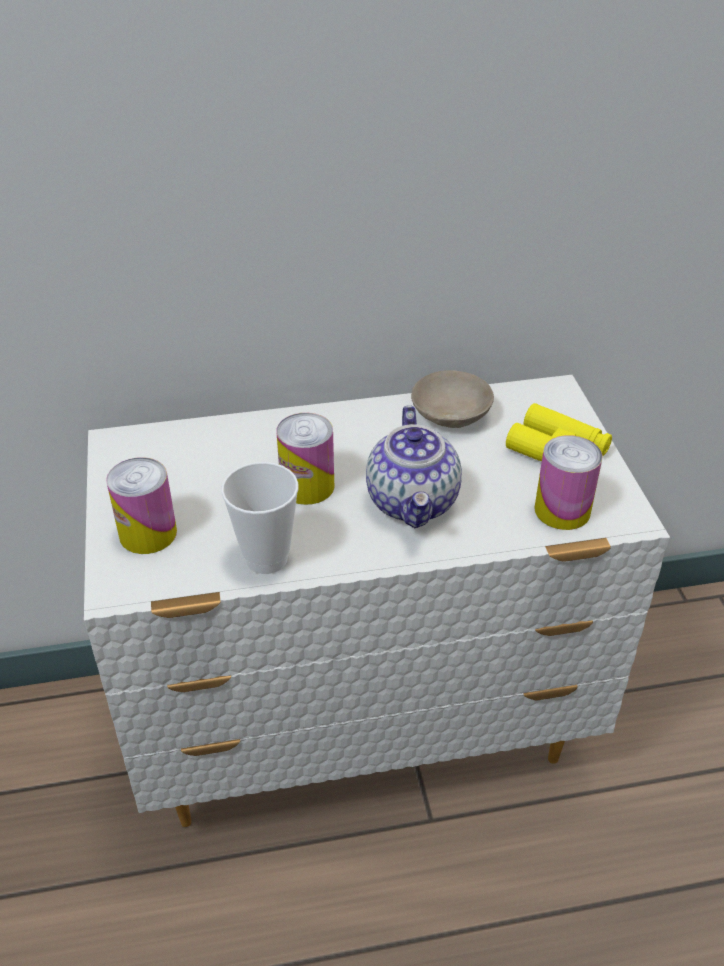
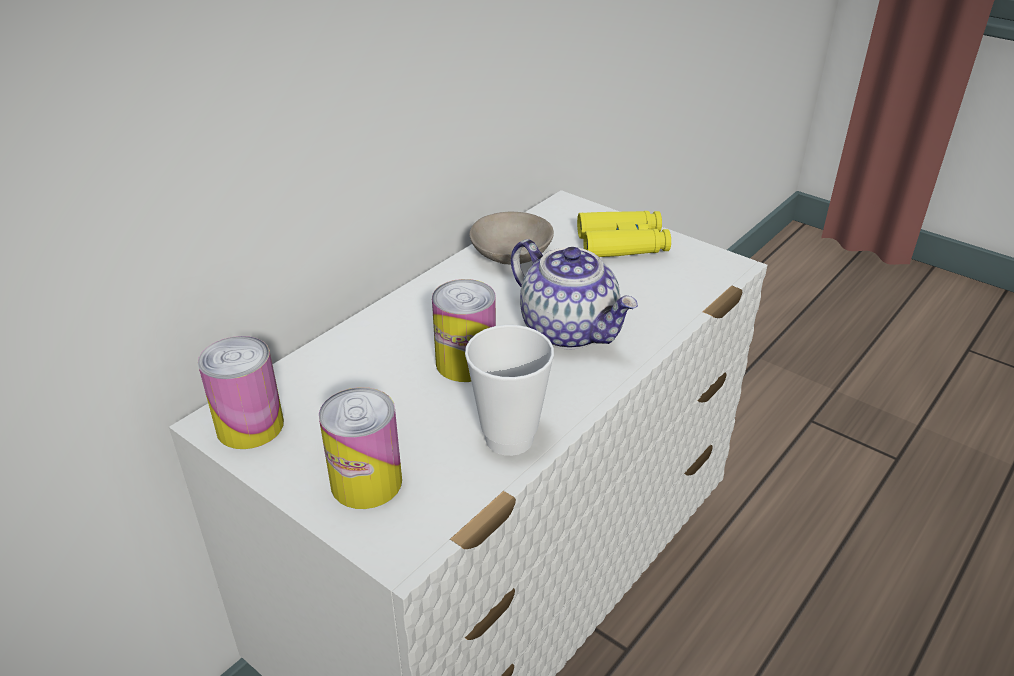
camera: 40 degrees left, 5 degrees down
(562, 510) = (681, 281): can -> can (250, 426)

